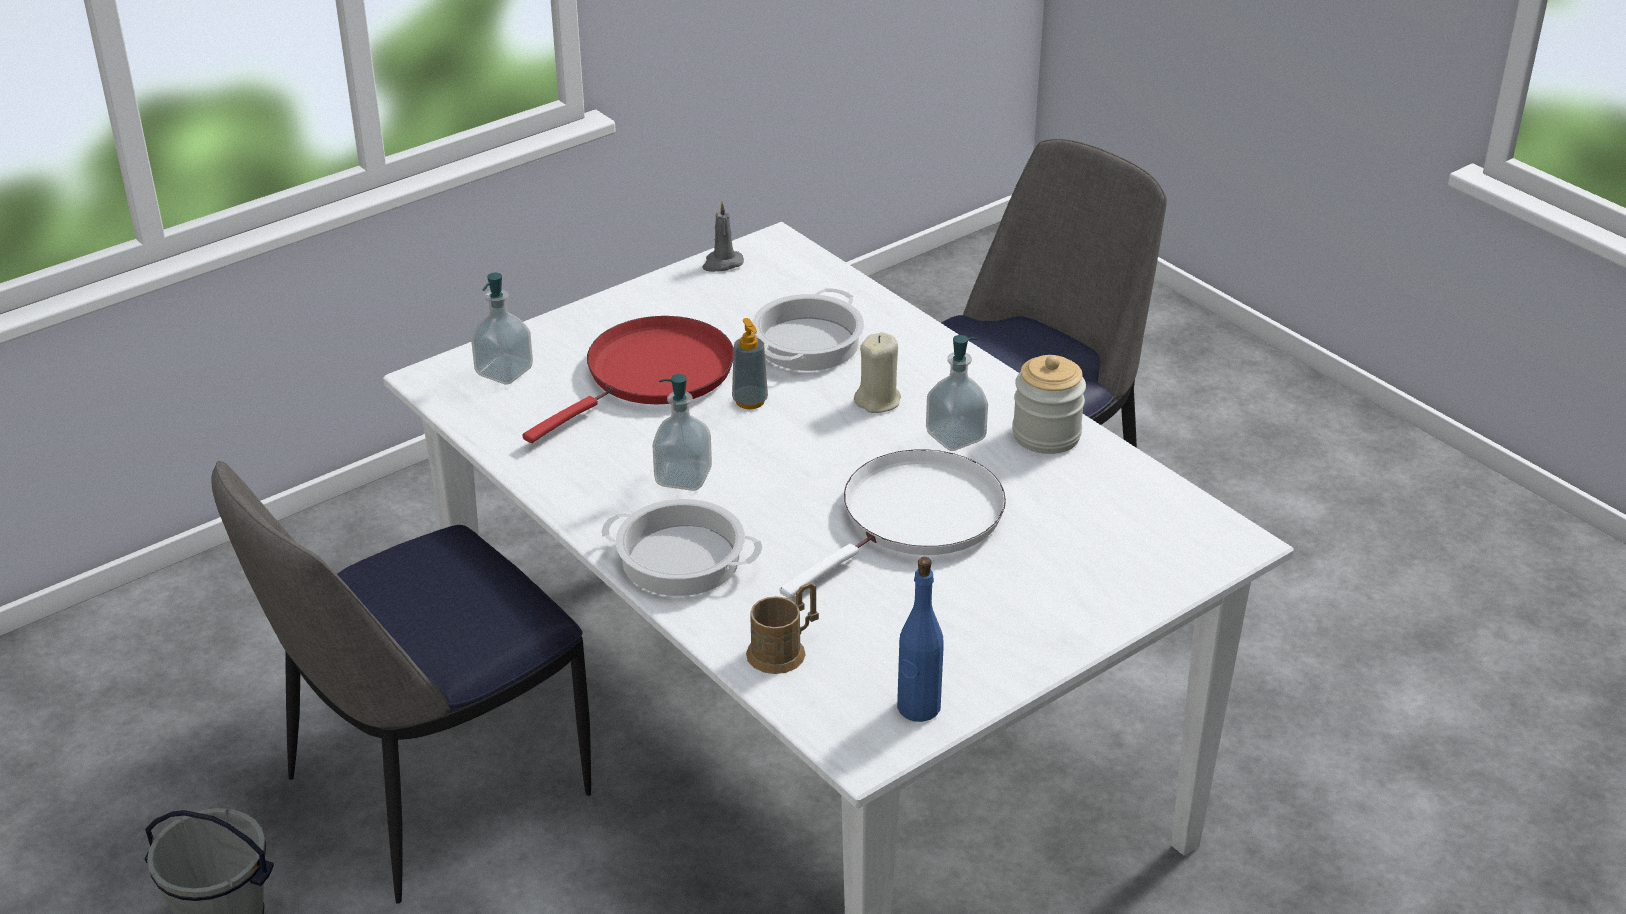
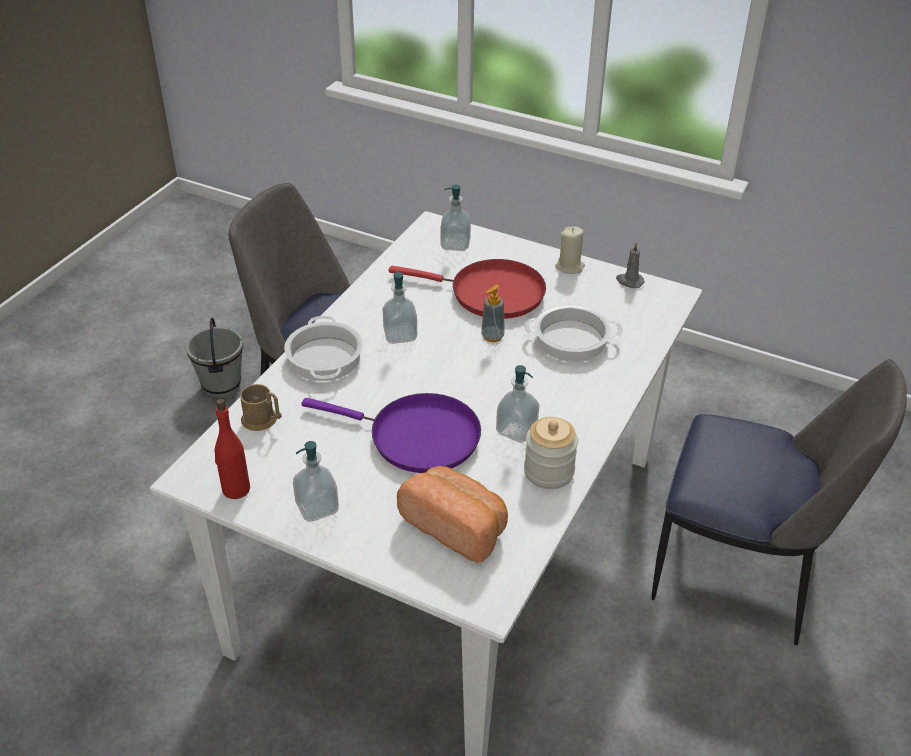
camera: 65 degrees right, 5 degrees up
(878, 401) = (531, 386): beige candle -> beige candle (570, 267)
(915, 519) = (417, 437): white frying pan -> purple frying pan
(918, 708) = (235, 489): blue bottle -> red bottle
(1001, 639) = (317, 508): none -> soap dispenser
(1100, 531) = (456, 526): none -> bread

